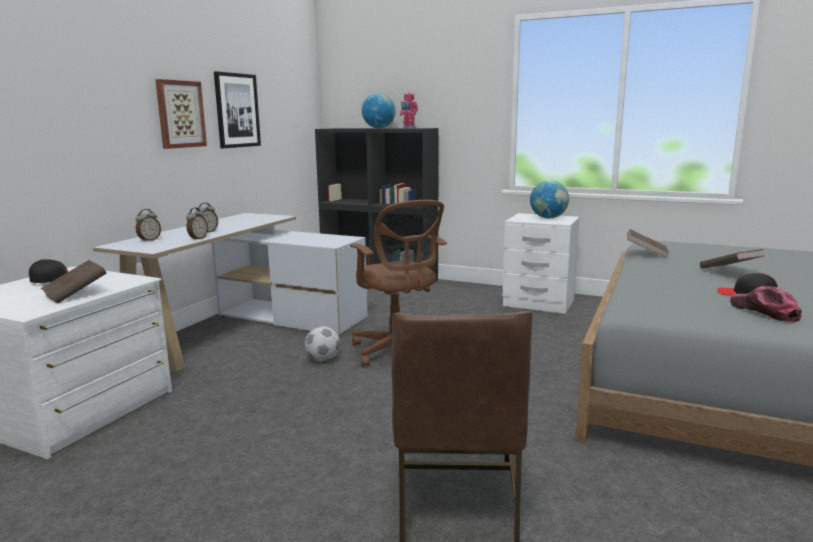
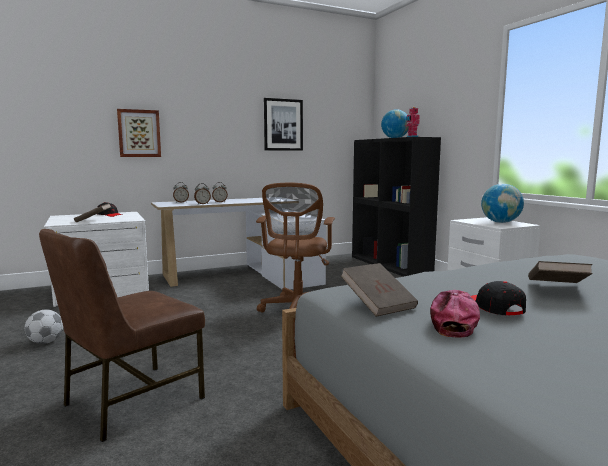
camera: 40 degrees right, 5 degrees down
(180, 114) = (231, 126): picture -> picture (139, 133)
(323, 360) = (246, 301): football -> football (45, 342)
(646, 253) = (517, 260): brown book -> brown book (378, 304)

